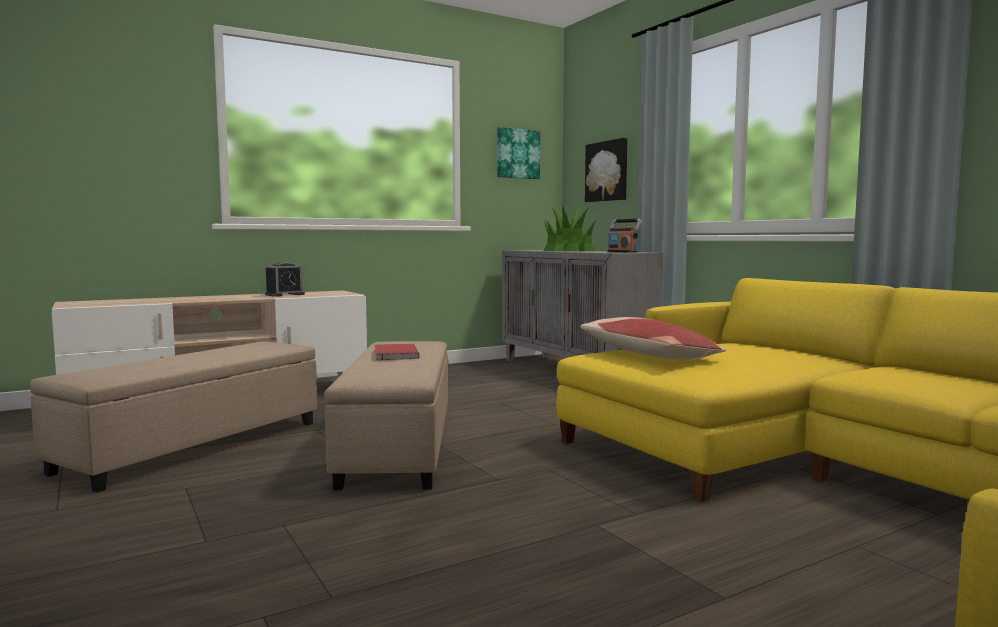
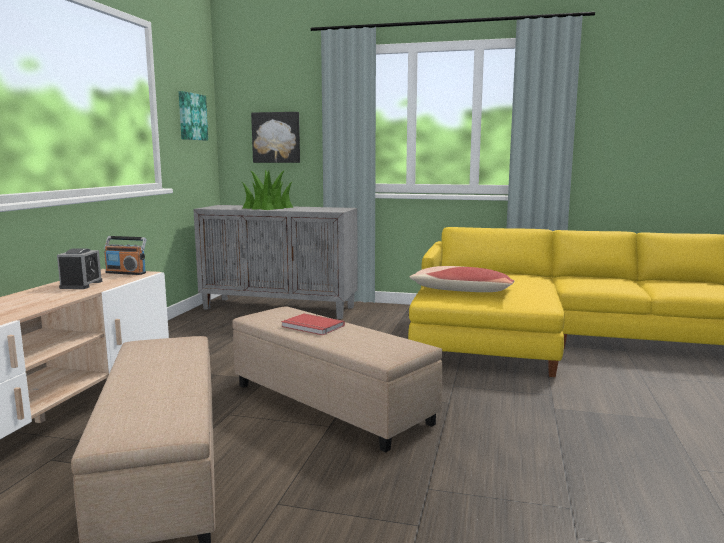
camera: 45 degrees left, 5 degrees up
(623, 252) = (332, 209): radio -> radio (126, 273)

